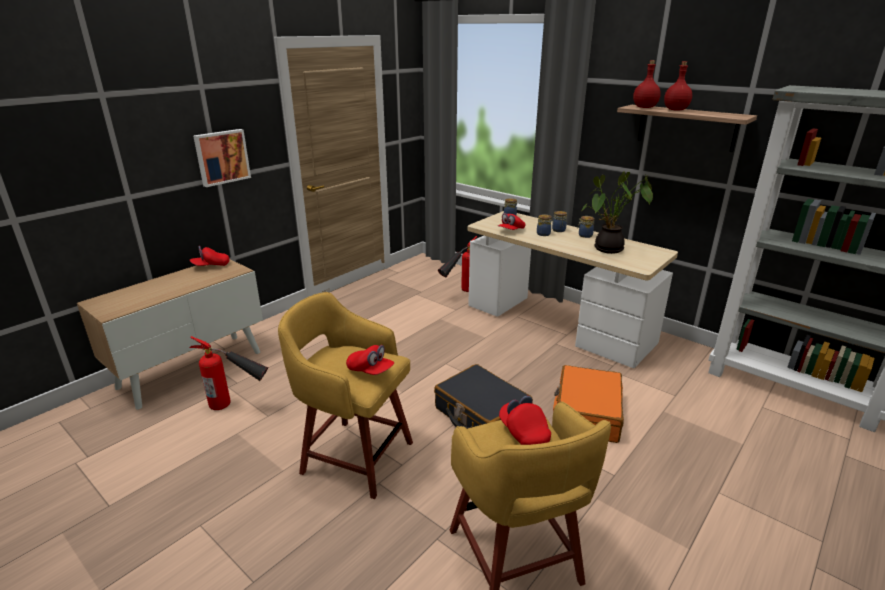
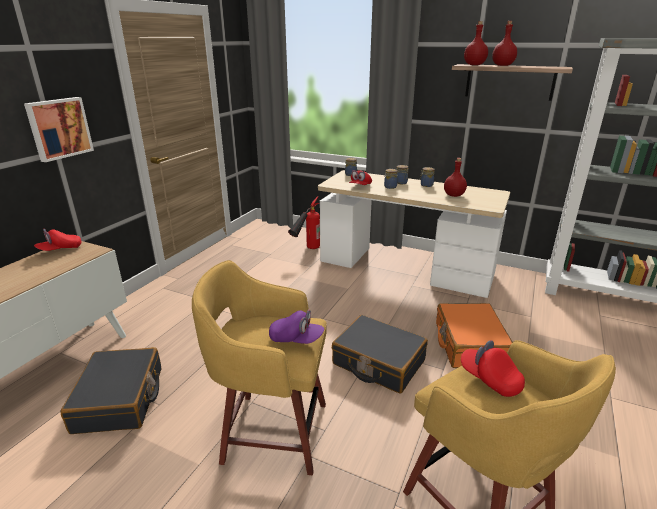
camera: 15 degrees left, 0 degrees up
(238, 406) = (120, 399): fire extinguisher -> black suitcase
(370, 370) = (296, 339): red cap -> purple cap
(608, 250) = (454, 195): potted plant -> red bottle

